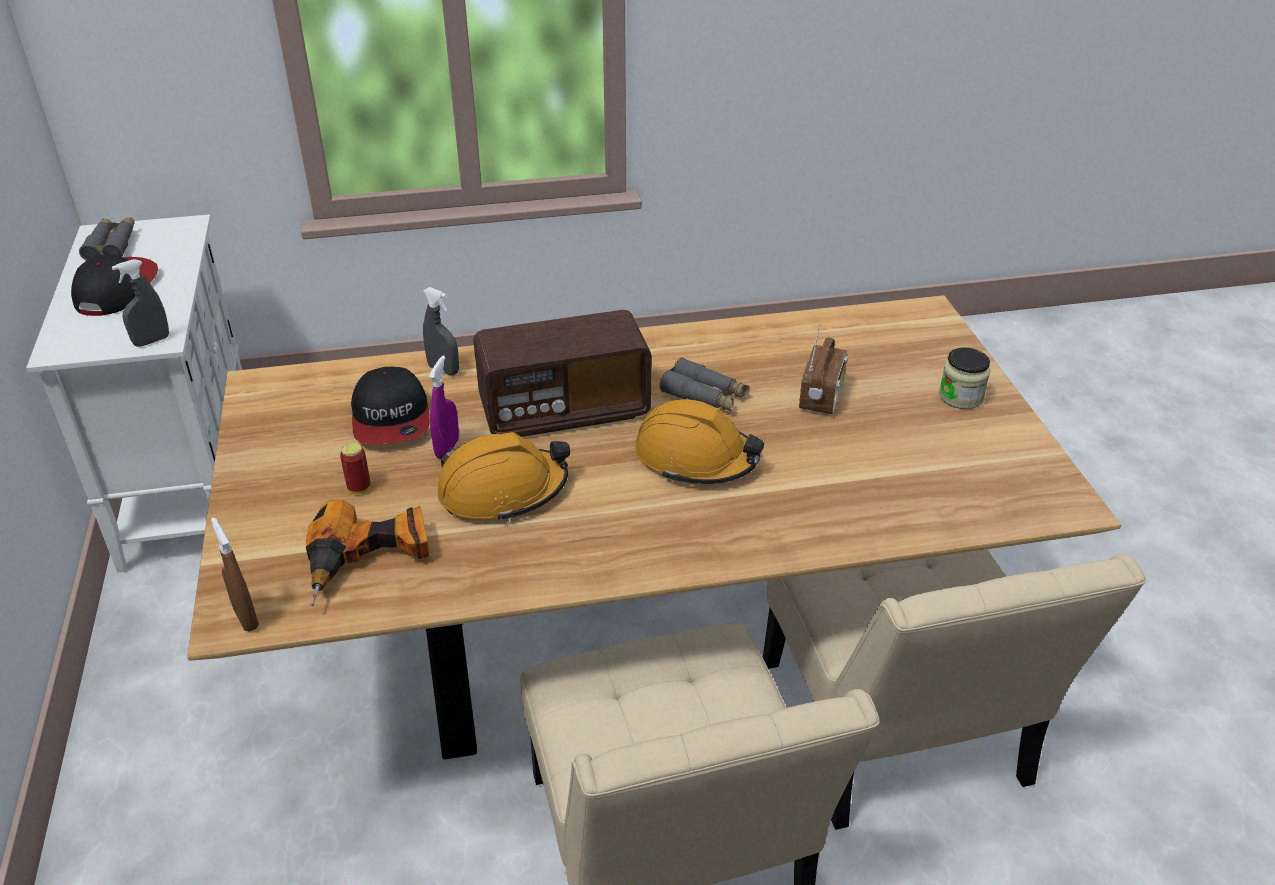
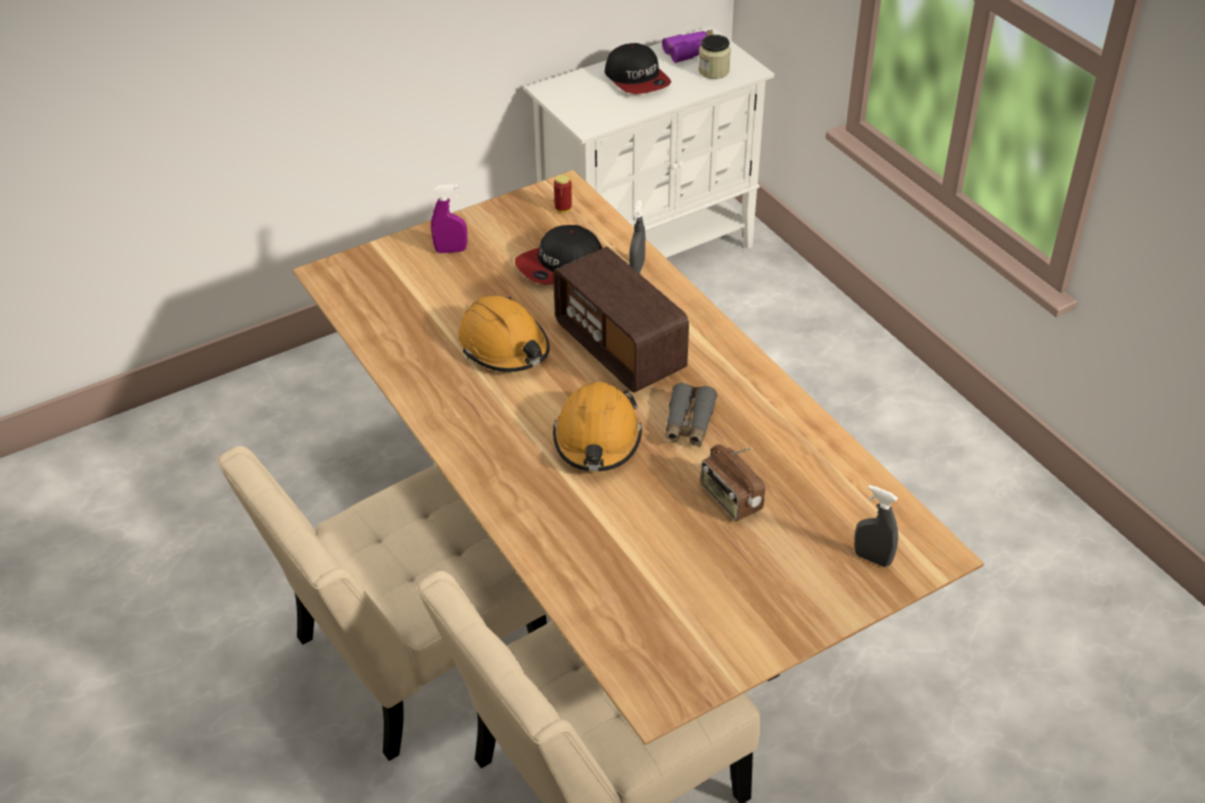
camera: 70 degrees right, 5 degrees up
(112, 245) = (693, 51): grey binoculars -> purple binoculars
(116, 289) = (637, 79): cap -> cap turned 75 degrees clockwise
(152, 341) = (584, 122): grey spray bottle -> grey spray bottle (872, 558)
(246, 617) = (331, 278): brown spray bottle -> none
(359, 488) = (474, 278): can -> can (563, 209)
(370, 561) = (403, 310): power drill -> none
(447, 448) = (539, 304): purple spray bottle -> purple spray bottle (451, 250)
(822, 397) = (730, 500): radio -> radio turned 60 degrees clockwise
(961, 397) = (790, 600): jar -> jar (713, 71)

